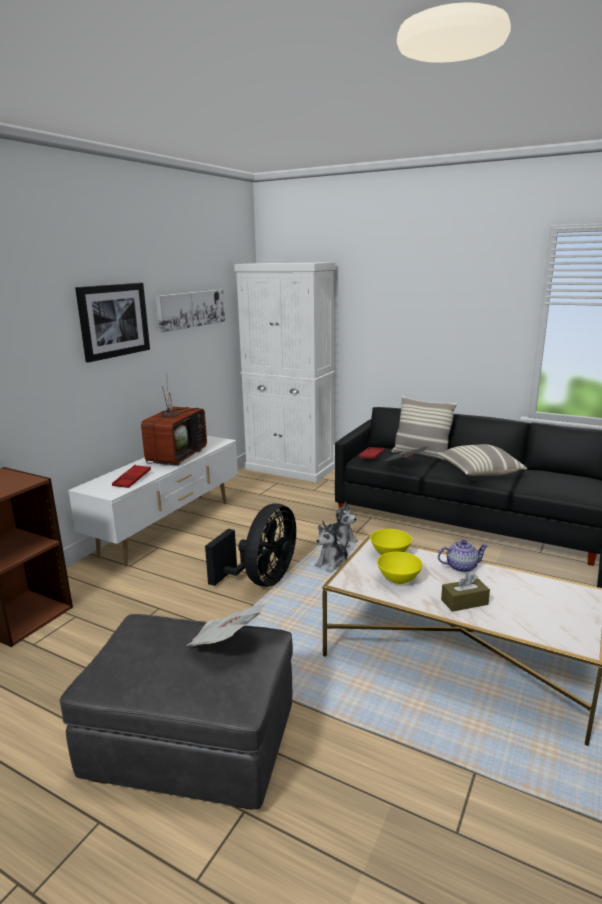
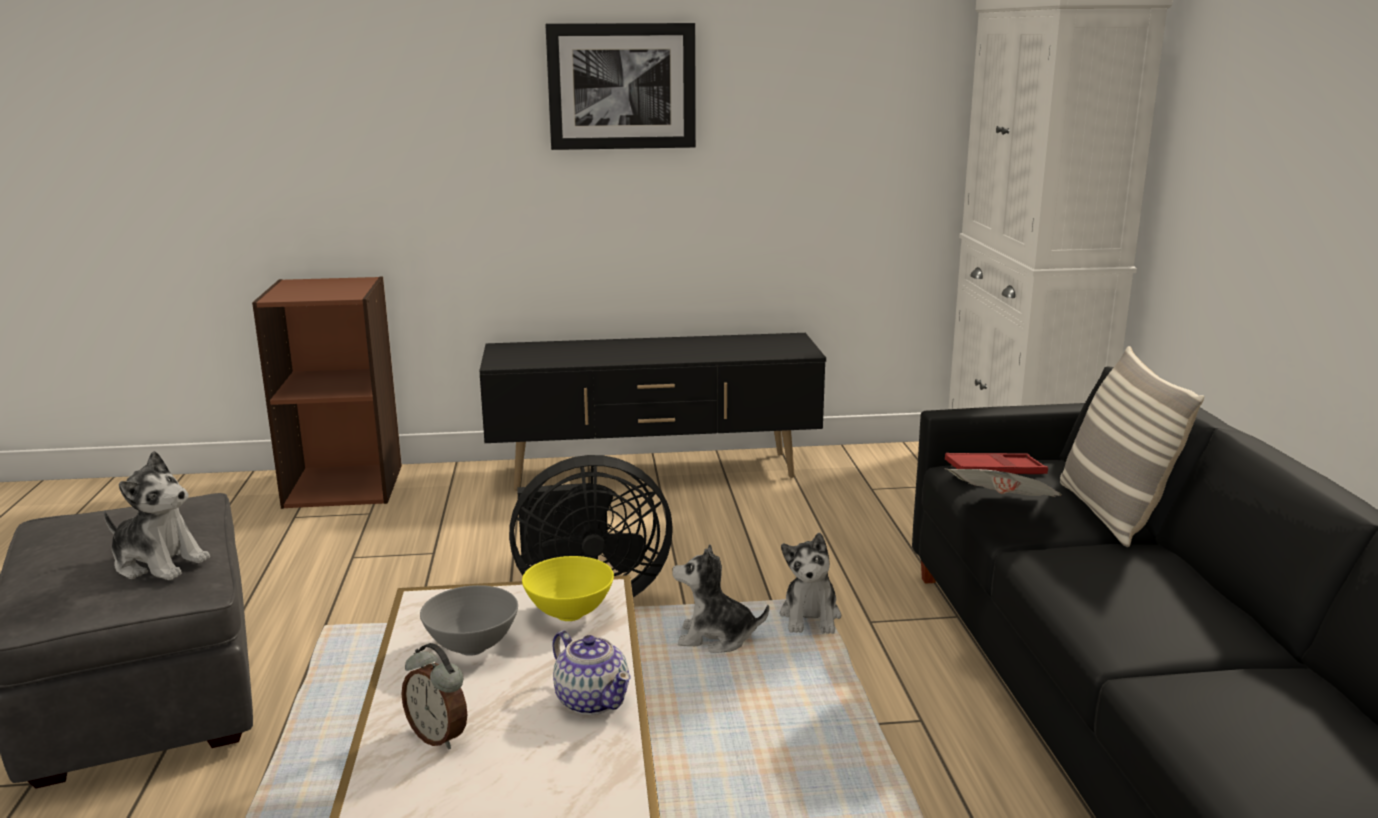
camera: 55 degrees right, 0 degrees up
(132, 479) = (562, 357): red tray -> none
(169, 528) = (654, 472): white tv stand -> black tv stand
(176, 456) = (689, 349): television -> none
(191, 309) = (828, 83): picture -> none
(227, 643) = (159, 563): newspaper -> plush toy
(399, 580) = (473, 647): yellow bowl -> grey bowl
(464, 602) = (439, 736): brown tissue box -> alarm clock
(479, 472) = (1126, 601): pillow -> none

